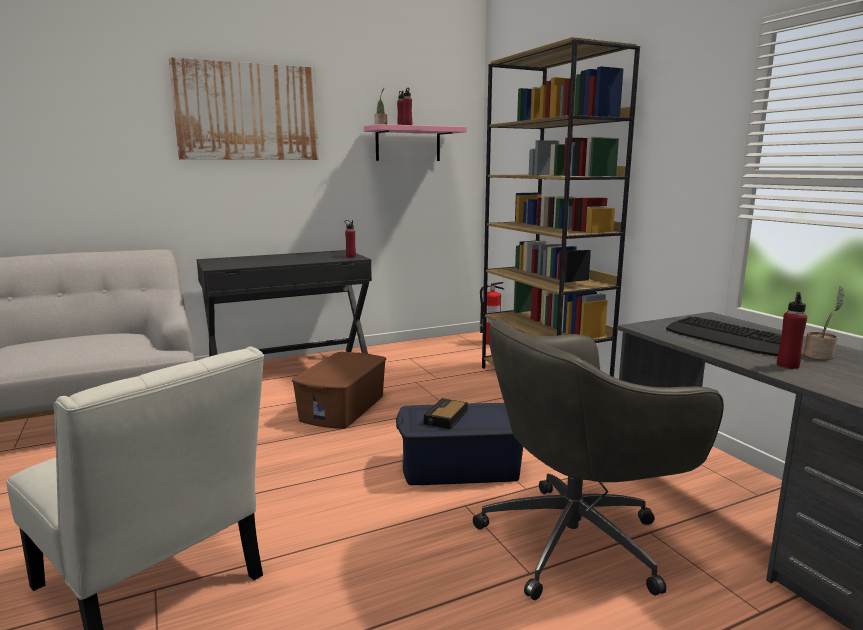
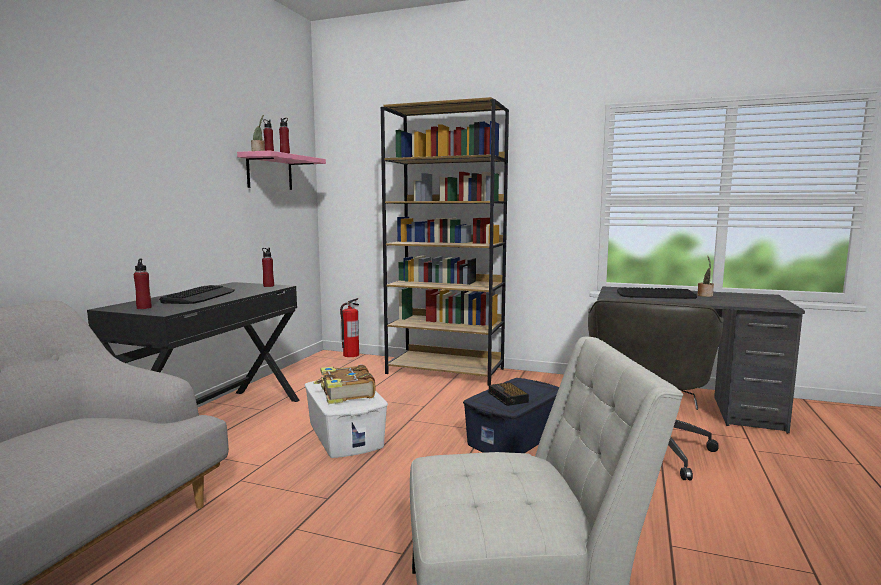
camera: 45 degrees left, 5 degrees down
(248, 112) = (134, 125): picture -> none
(278, 259) = (200, 296): none -> keyboard
(340, 368) = (346, 393): none -> book
(343, 408) = (345, 434): brown storage box -> white storage box
(787, 365) = (712, 301): red bottle -> red bottle (144, 308)

